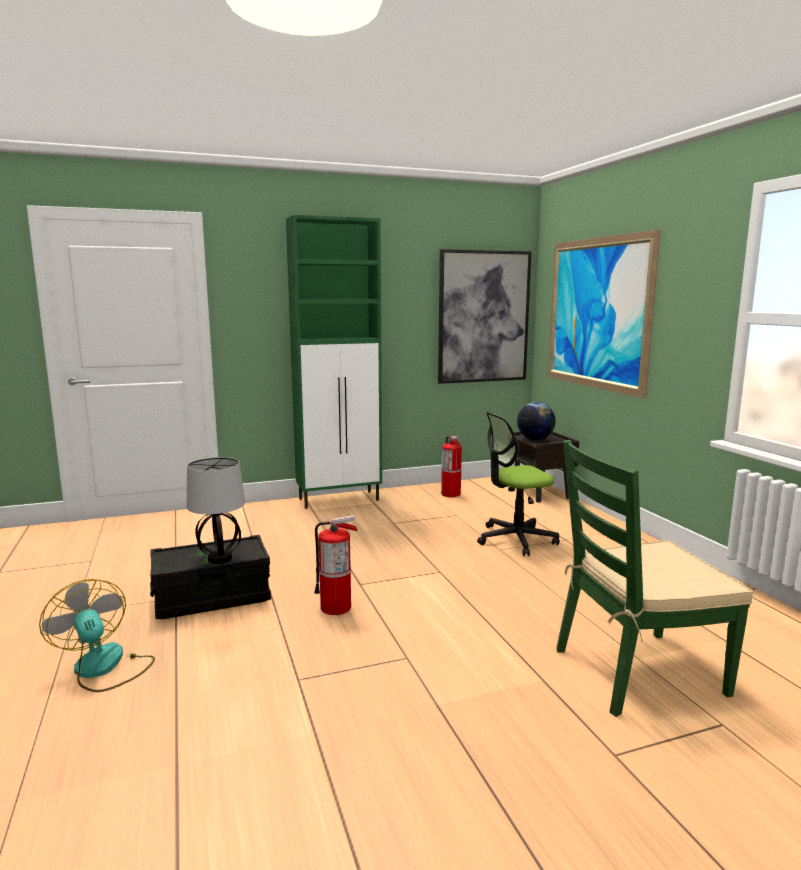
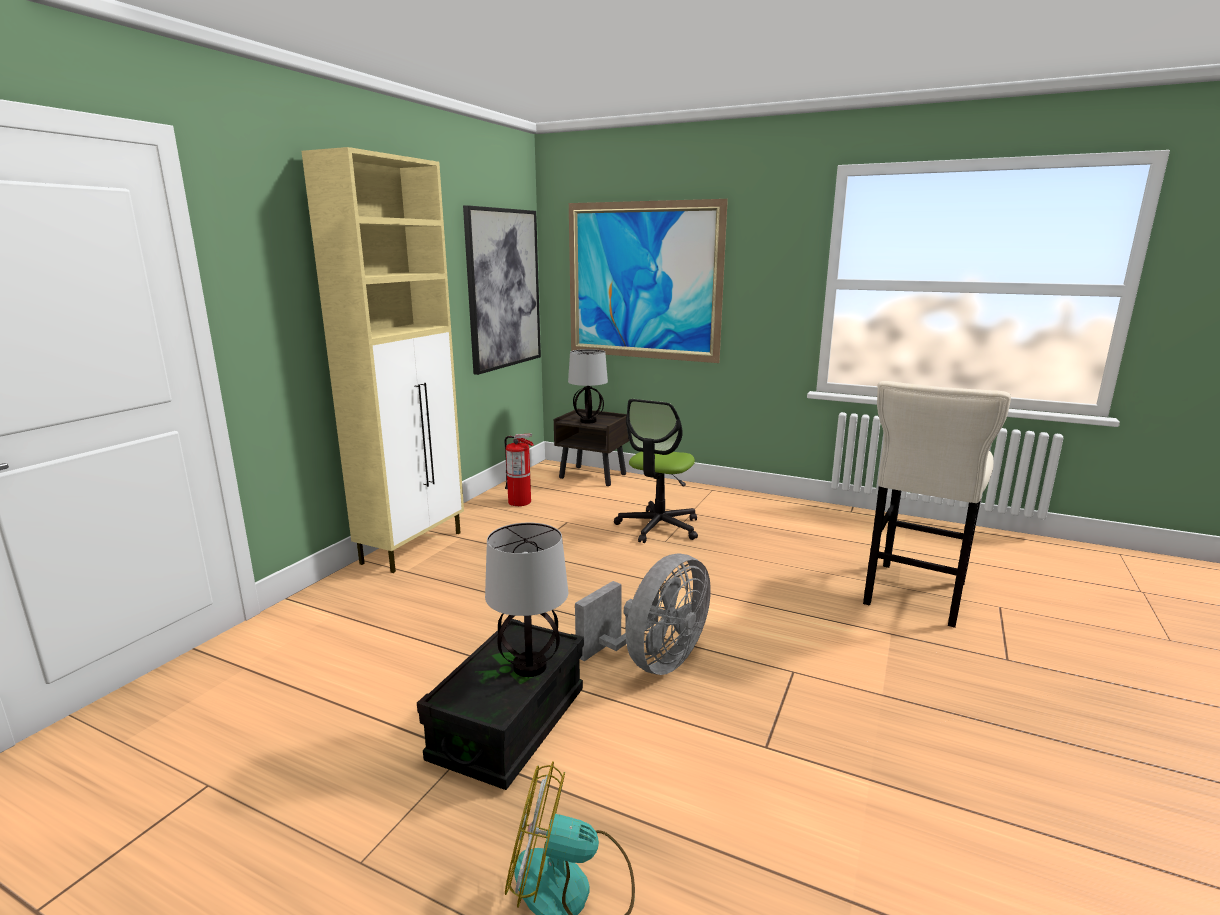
camera: 45 degrees left, 5 degrees up
(336, 607) = (653, 661): fire extinguisher -> grey fan
(340, 499) = (414, 547): green cabinet -> beige cabinet
(535, 439) = (588, 421): globe -> table lamp
(637, 671) = (914, 596): green chair -> beige stool

